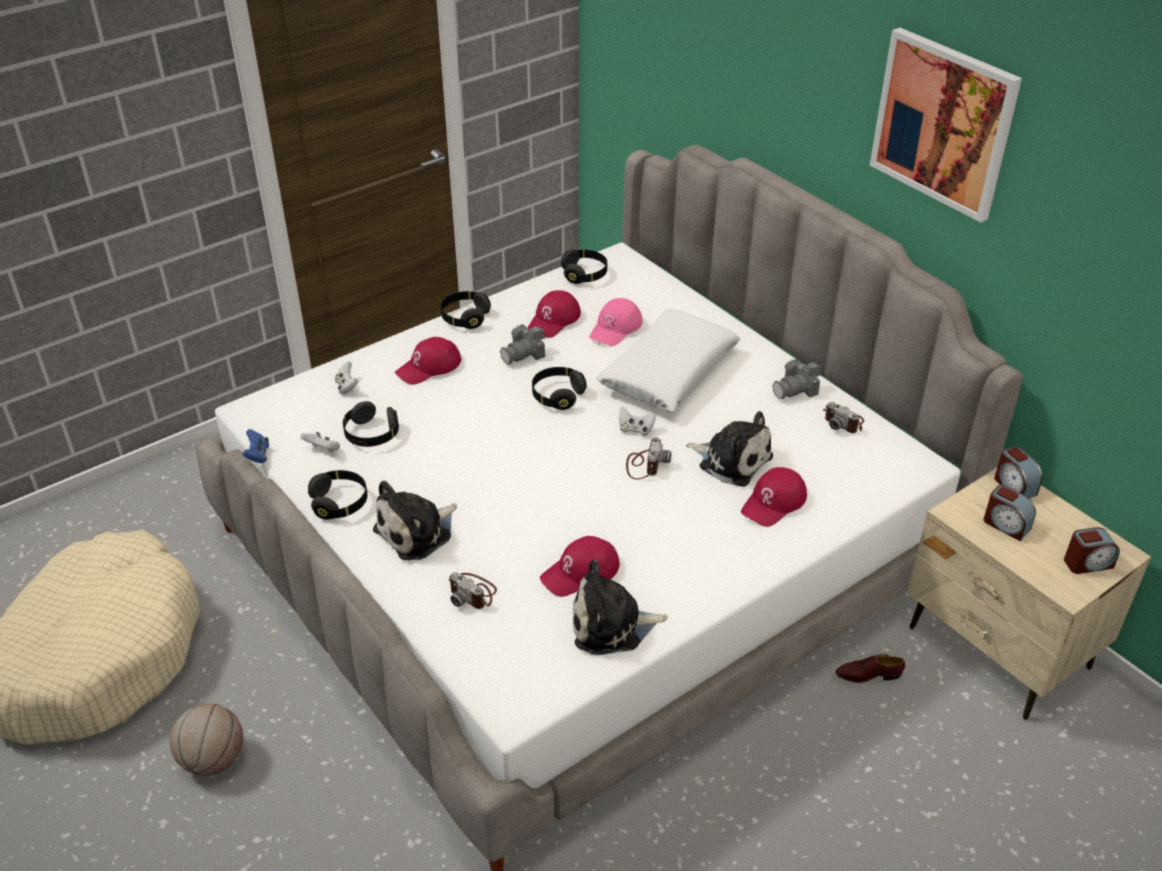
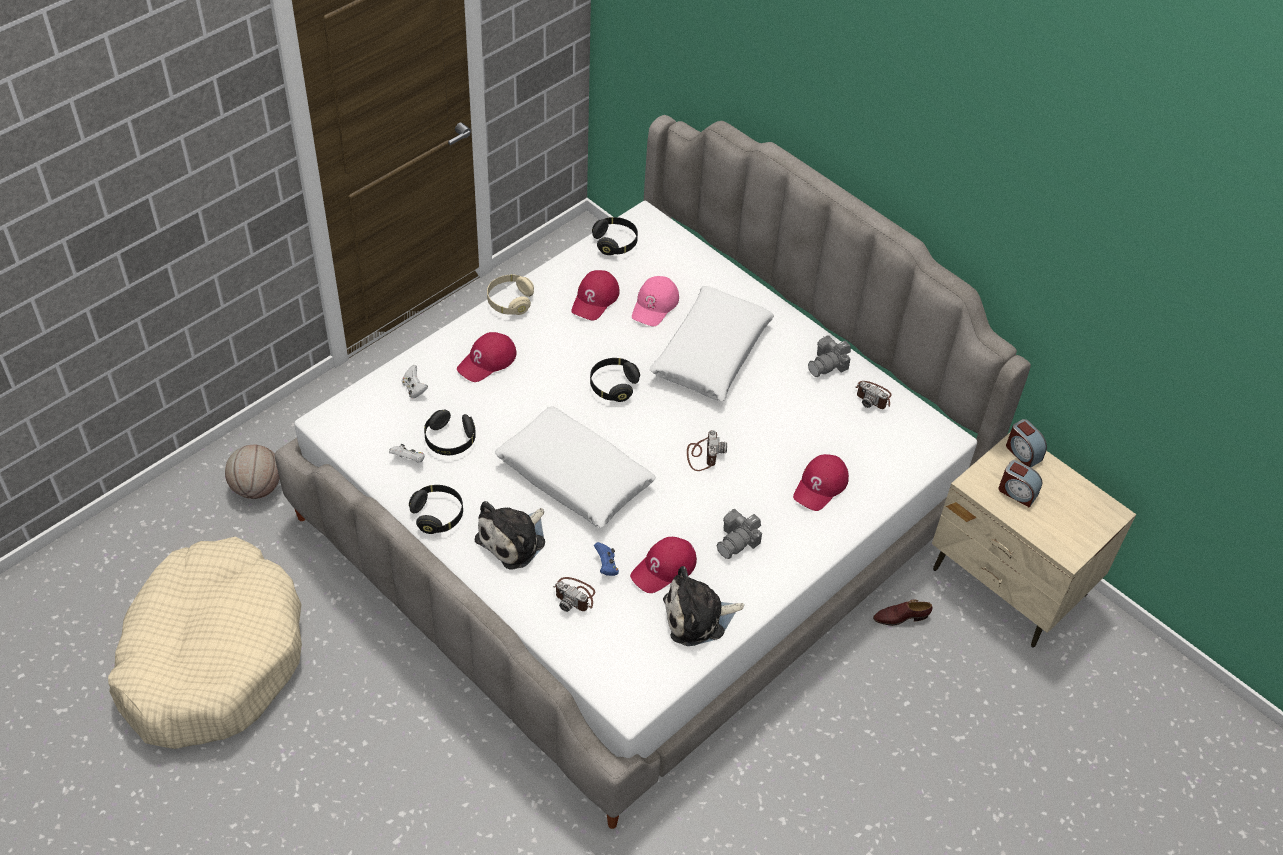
camera: 10 degrees left, 10 degrees up
(213, 760) = (345, 746): basketball -> basketball (257, 488)
(258, 455) = (350, 470): blue game controller -> blue game controller (606, 566)
(465, 318) = (510, 301): black headphones -> beige headphones
(497, 476) = (574, 476): none -> white pillow
(524, 354) = (574, 340): camera -> camera (738, 541)
(635, 429) = (690, 418): white game controller -> none
(731, 460) = (779, 444): plush toy -> none
(943, 123) = (963, 151): picture -> none
(1087, 563) = (1085, 524): alarm clock -> none

